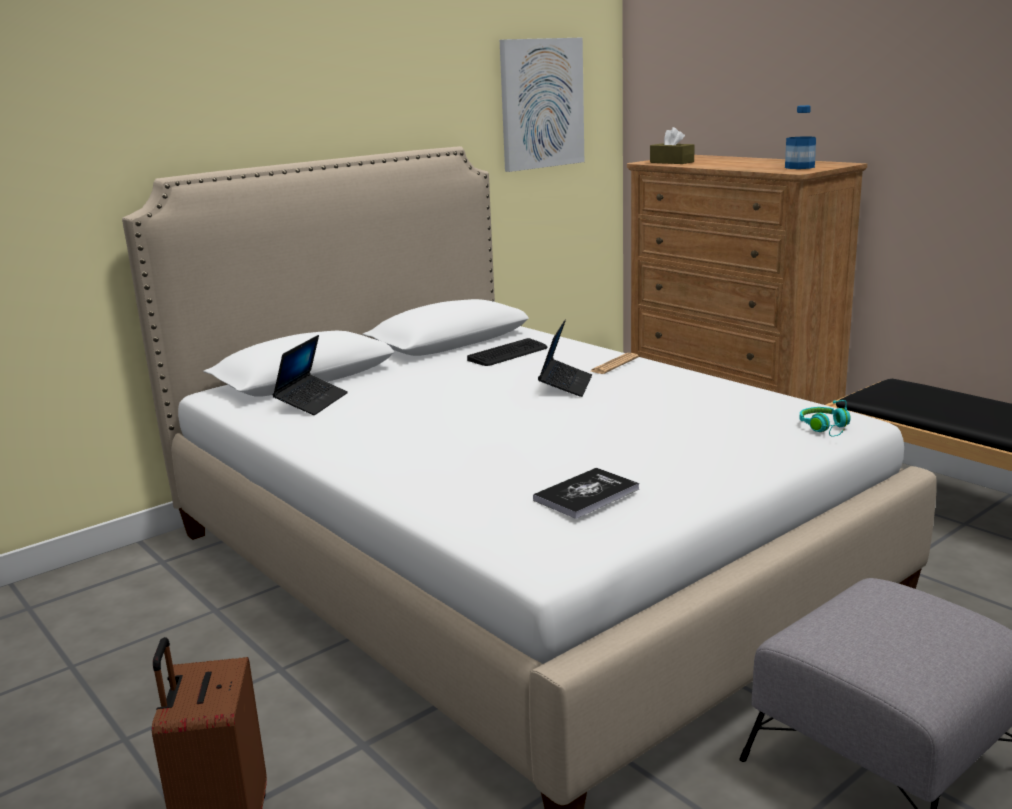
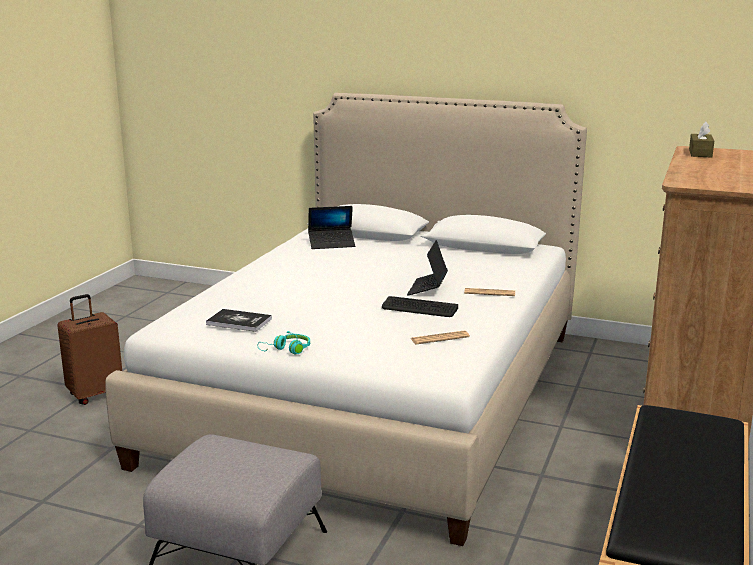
camera: 60 degrees right, 0 degrees up
(508, 354) = (476, 264): keyboard -> keyboard (419, 308)
(541, 104) = (674, 80): picture -> none
(565, 385) = (427, 288): laptop -> laptop turned 120 degrees clockwise
(737, 406) = (439, 338): none -> newspaper
(799, 167) = (713, 182): bottle -> none
(826, 429) = (418, 368): turquoise headphones -> turquoise headphones (287, 350)

